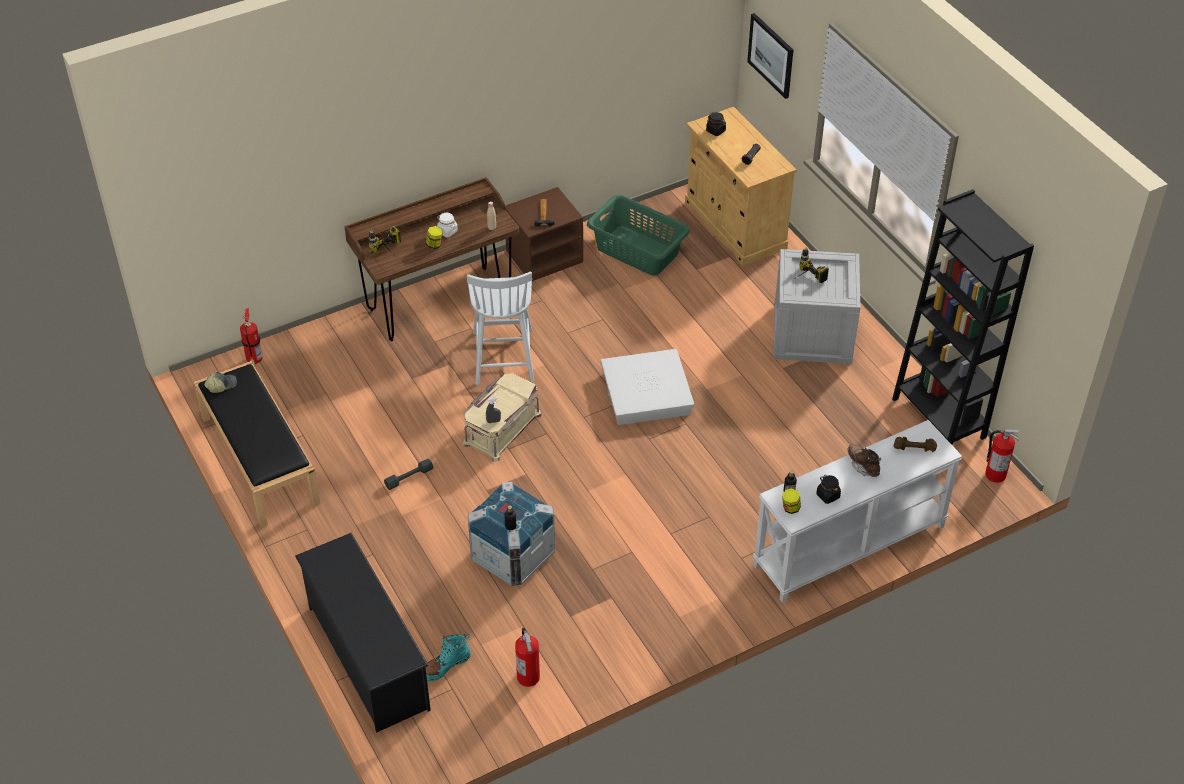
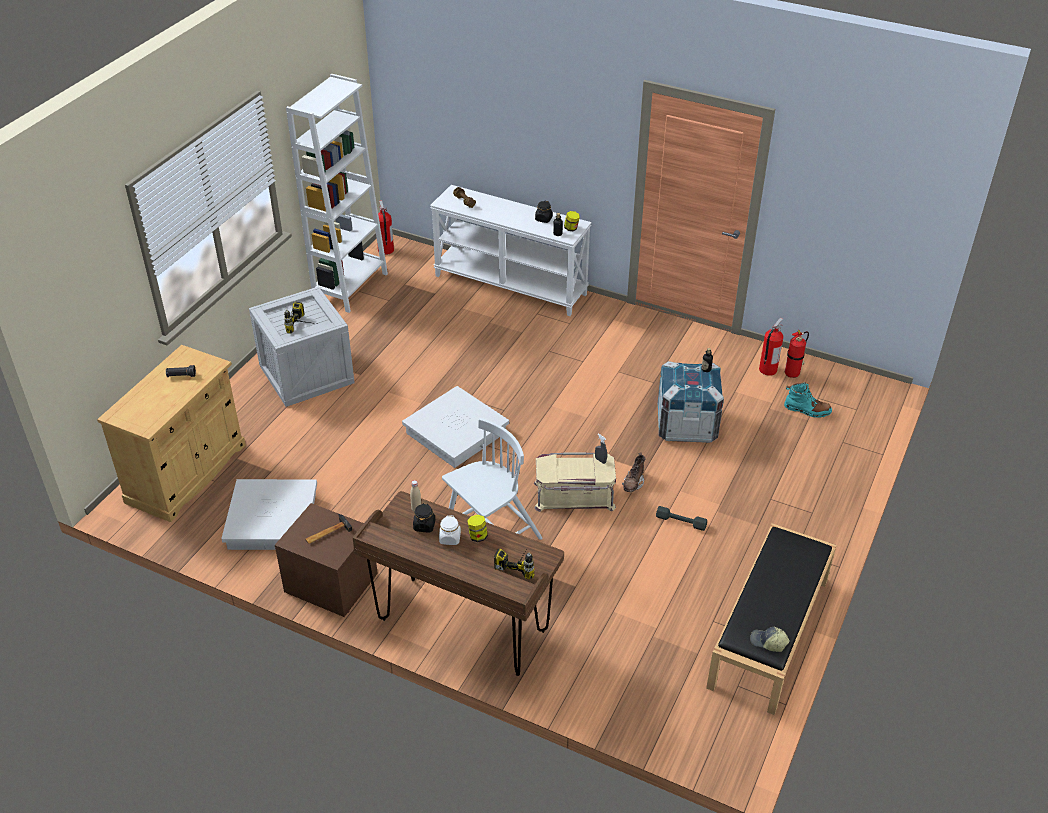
camera: 125 degrees left, 5 degrees down
(254, 362) = (670, 724): fire extinguisher -> fire extinguisher (793, 374)
(367, 657) = (848, 450): black shoe rack -> none
(637, 251) = (273, 521): green laundry basket -> white storage box
(716, 131) = (150, 414): black jar -> black jar (424, 525)
(771, 55) = (82, 325): picture -> none
(863, 465) = (501, 215): brown boot -> brown boot (633, 483)
(938, 418) = (350, 287): black bookcase -> white bookcase

